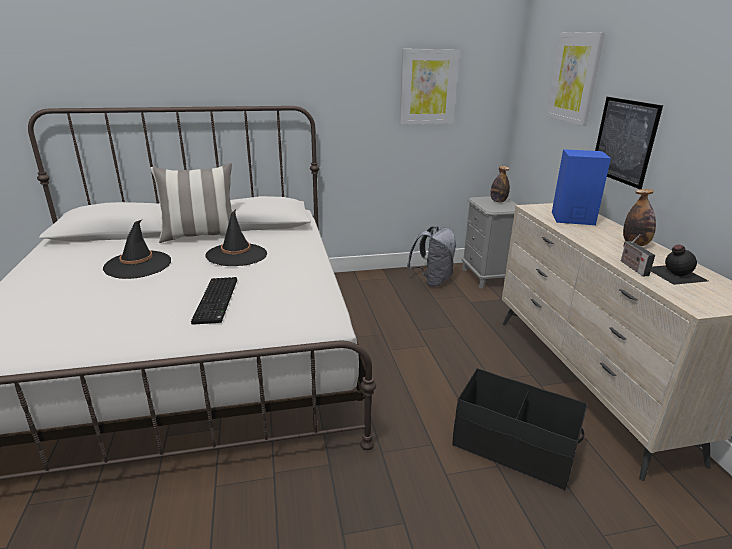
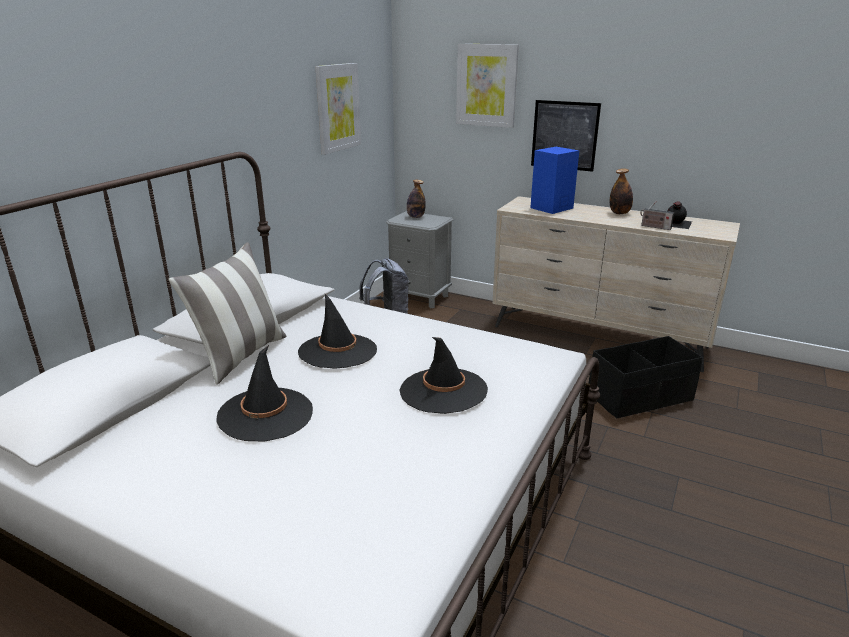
camera: 50 degrees left, 0 degrees up
(217, 301) = (443, 391): keyboard -> black hat

